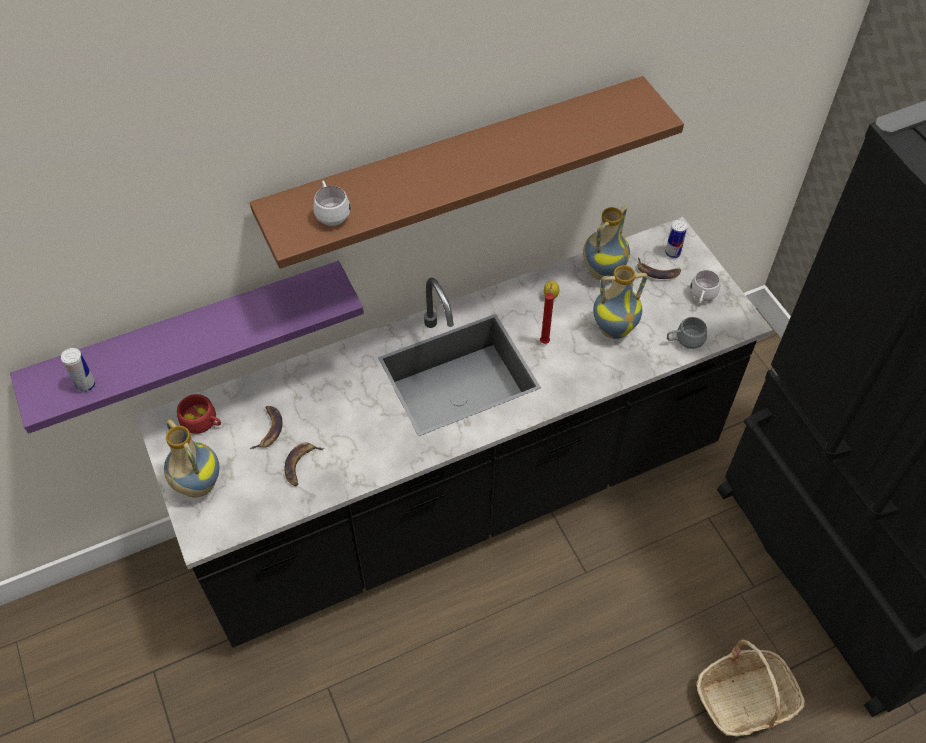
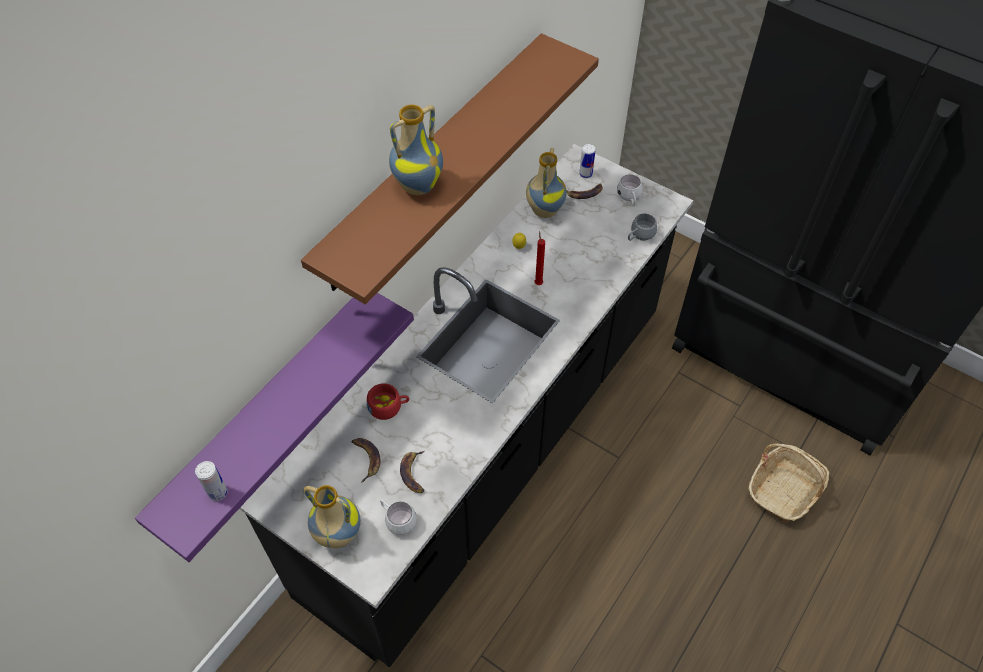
camera: 30 degrees left, 0 degrees up
(202, 421) = (304, 481): red cup -> red cup (389, 406)
(331, 213) = (379, 239): white mug -> white mug (397, 520)
(613, 328) = (582, 249): vase -> vase (417, 185)

